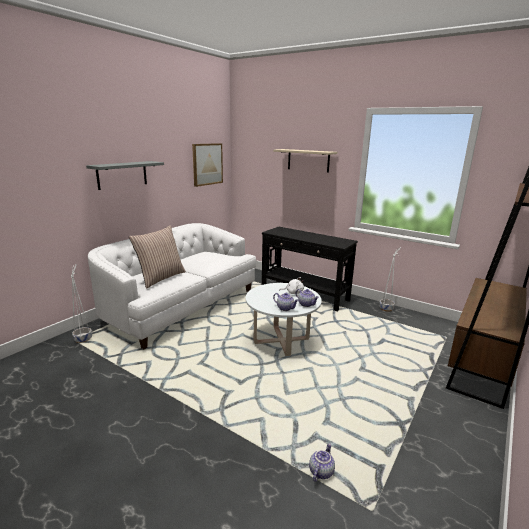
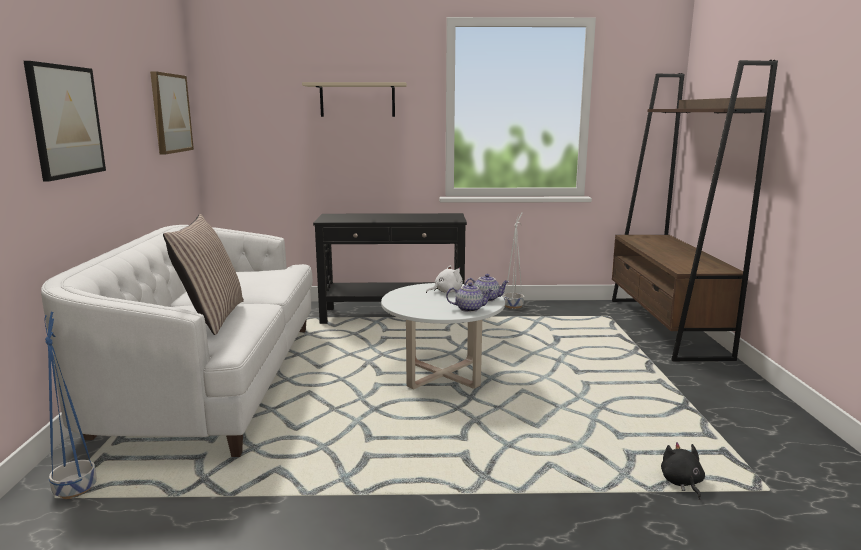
camera: 35 degrees left, 5 degrees down
(83, 339) = (75, 488): white planter -> blue planter
(122, 175) = (66, 121): grey shelf -> picture
(320, 471) = (682, 483): teapot -> black plush toy

